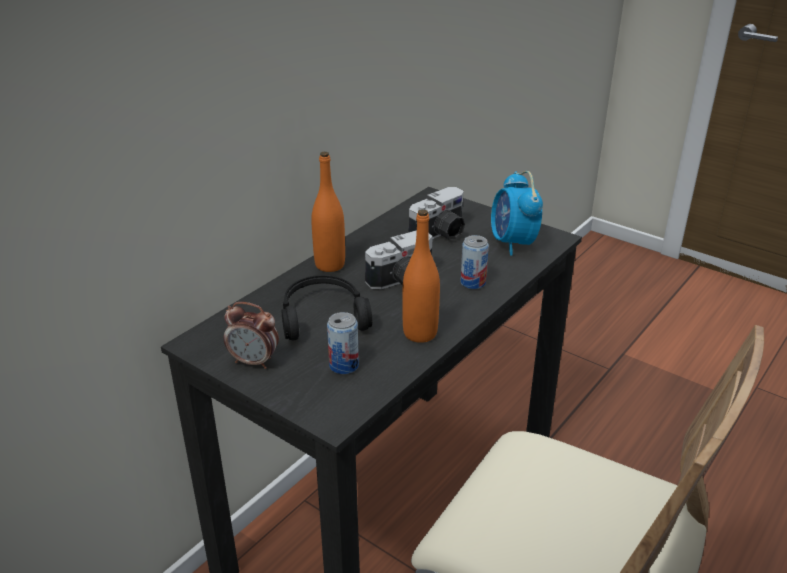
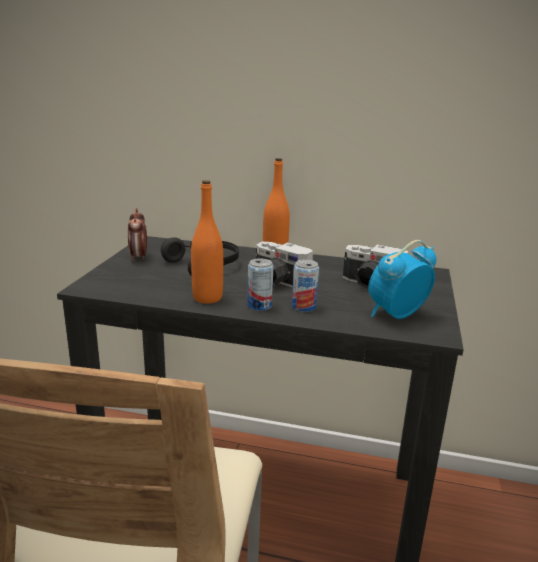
camera: 65 degrees right, 10 degrees down
(344, 365) = (149, 281): can -> can (259, 306)

